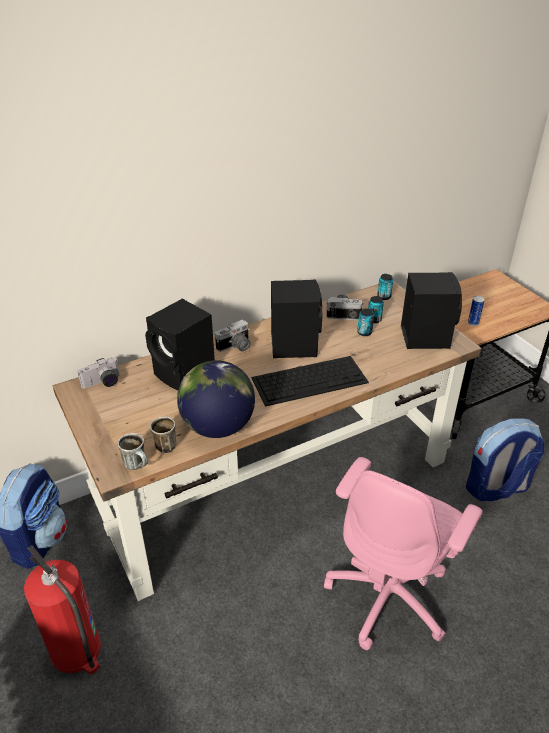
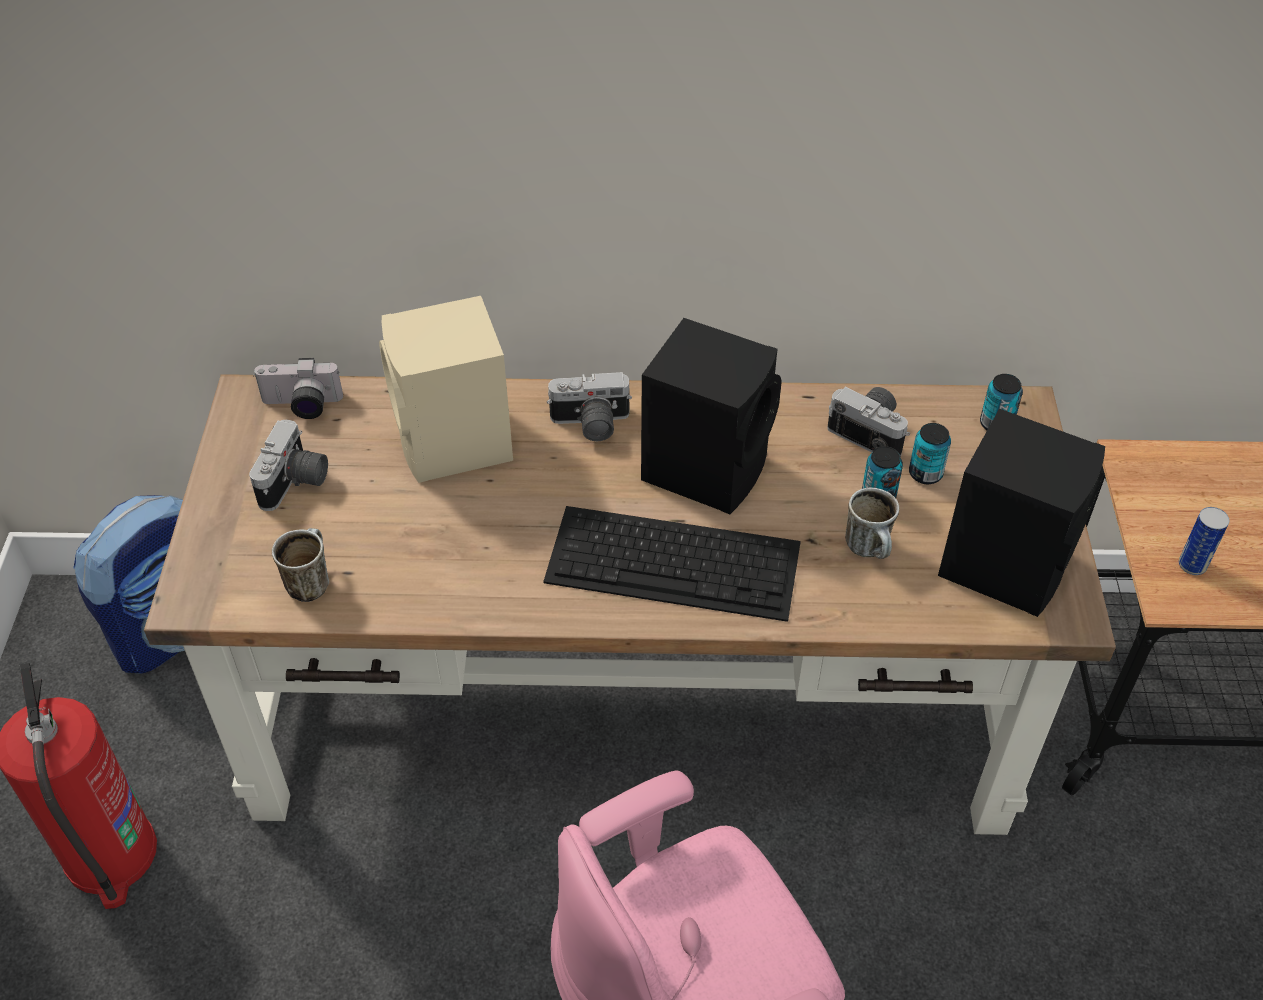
camera: 30 degrees right, 10 degrees up
(125, 412) = (295, 483): none -> camera
(138, 465) = (237, 603): mug -> mug (871, 550)
(185, 373) = (455, 445): black speaker -> beige speaker
(218, 427) = (425, 589): globe -> none
(496, 488) = (1081, 950): backpack -> none

